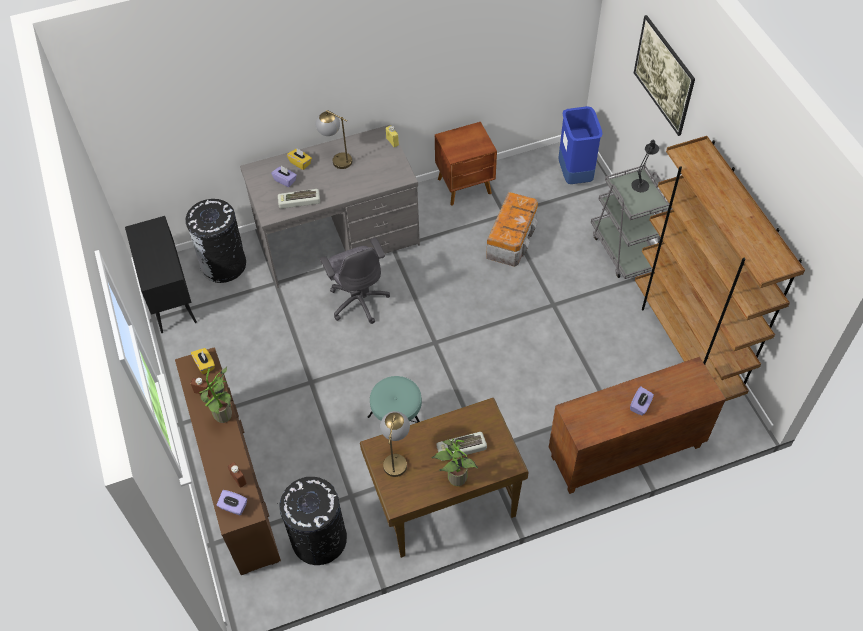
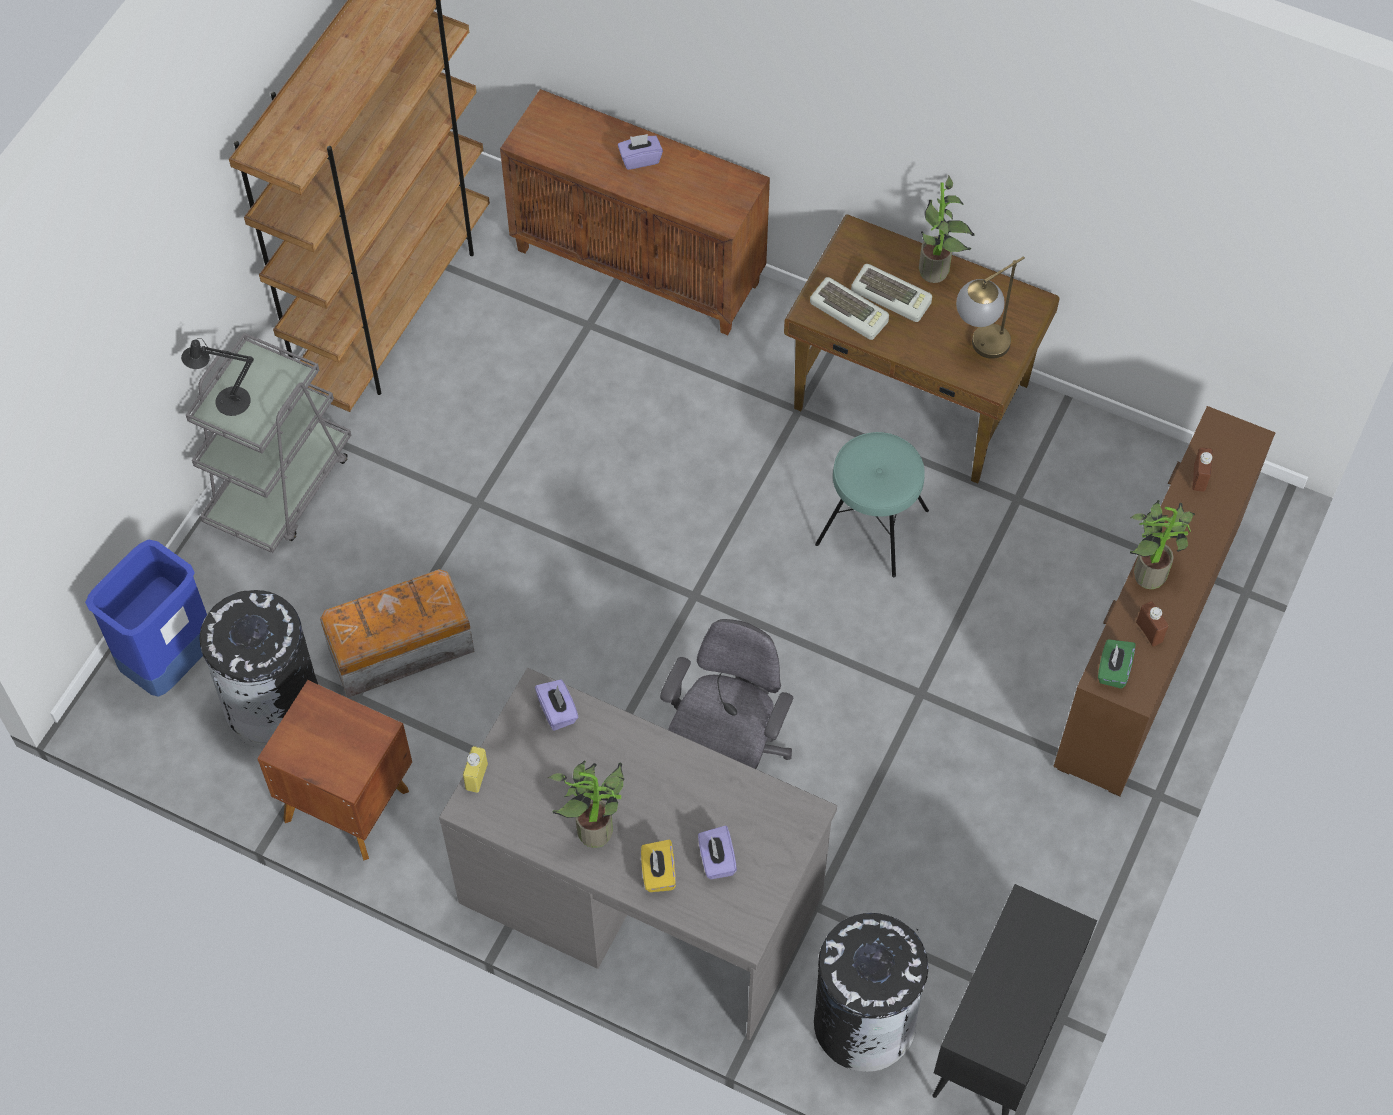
camera: 135 degrees left, 5 degrees up
(205, 365) = (1113, 670): yellow tissue box -> green tissue box
(233, 507) = (1234, 450): purple tissue box -> purple tissue box (557, 711)
(299, 201) = (736, 798): keyboard -> keyboard (850, 312)
(319, 539) = (1106, 484): black trash can -> black trash can (273, 706)
(336, 159) = (595, 827): table lamp -> potted plant
(660, 89) = (125, 323): picture -> none

